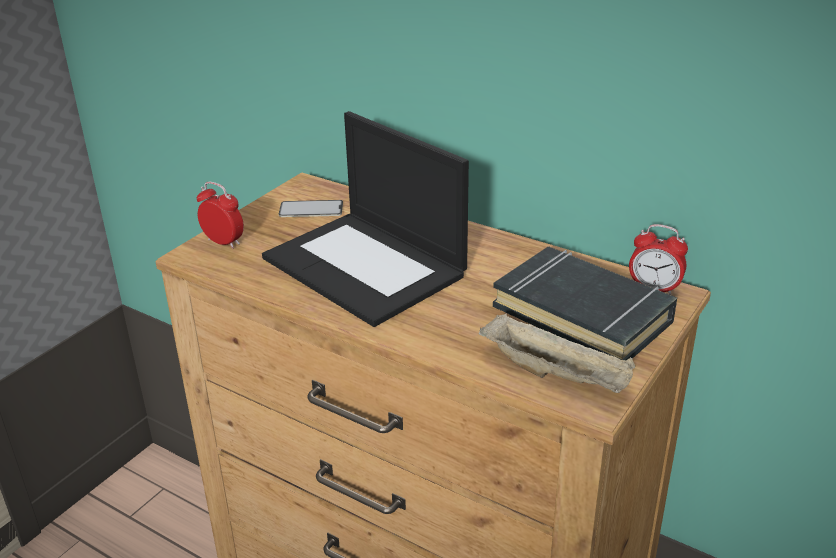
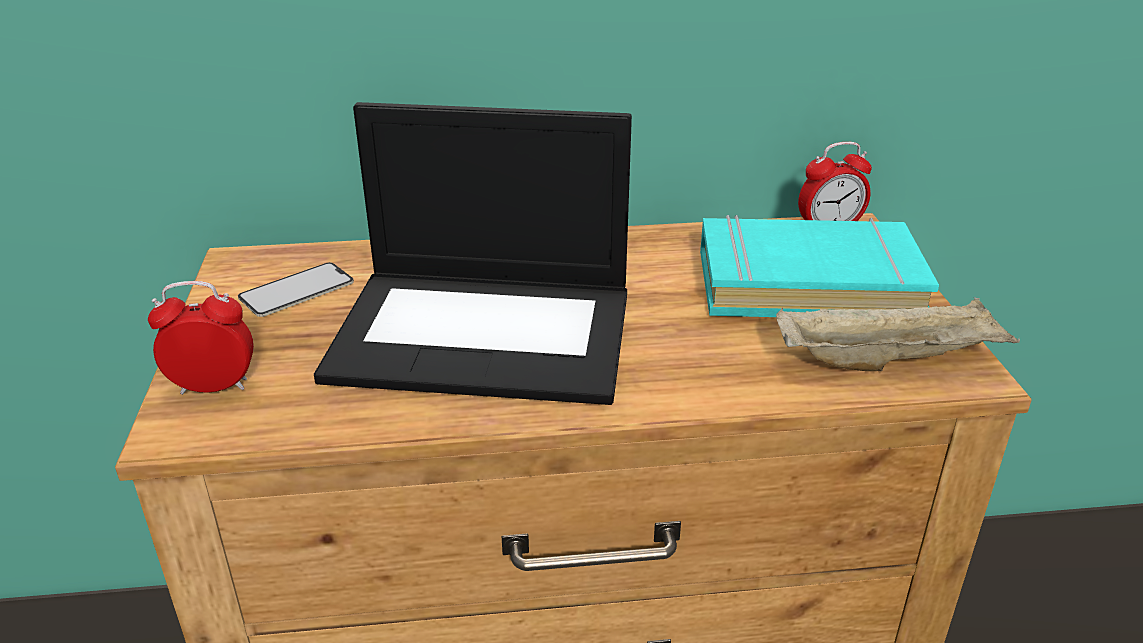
camera: 40 degrees left, 0 degrees up
(583, 313) = (807, 283): black book -> turquoise book

